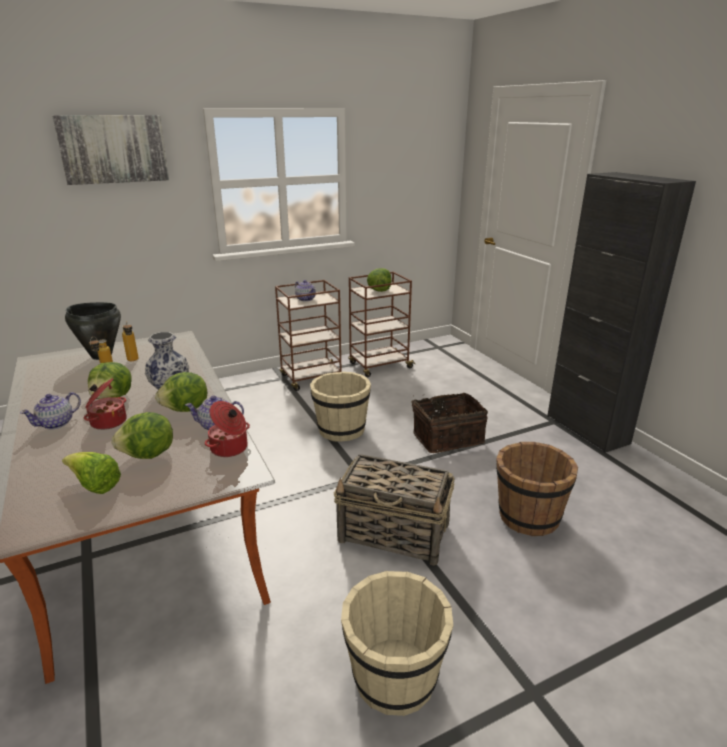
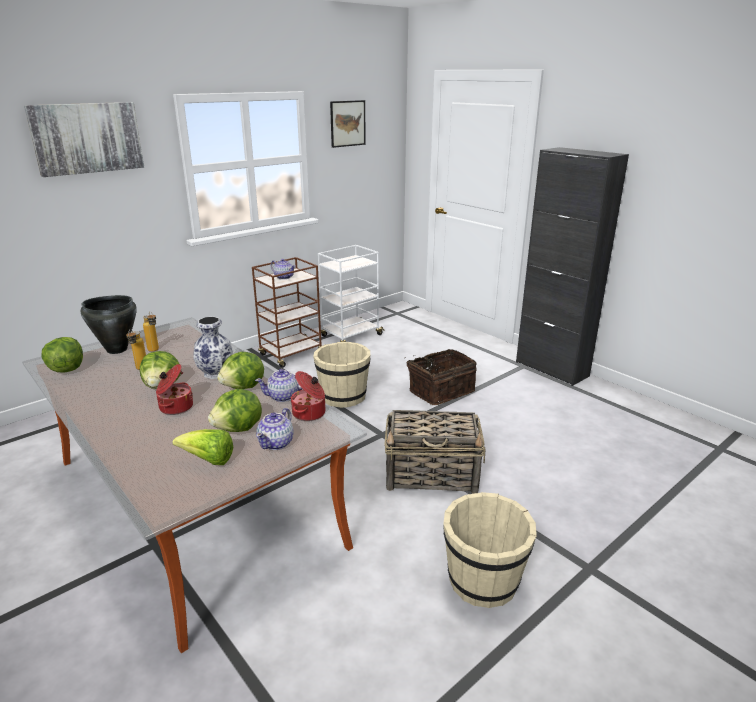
camera: 15 degrees left, 0 degrees up
(57, 423) = (124, 415): teapot -> teapot (276, 443)
(379, 290) = (348, 263): lettuce -> lettuce (66, 369)
(379, 366) = (350, 336): brown cart -> white cart
(394, 144) = (347, 123): none -> picture
(528, 516) = (533, 444): brown bucket -> none

